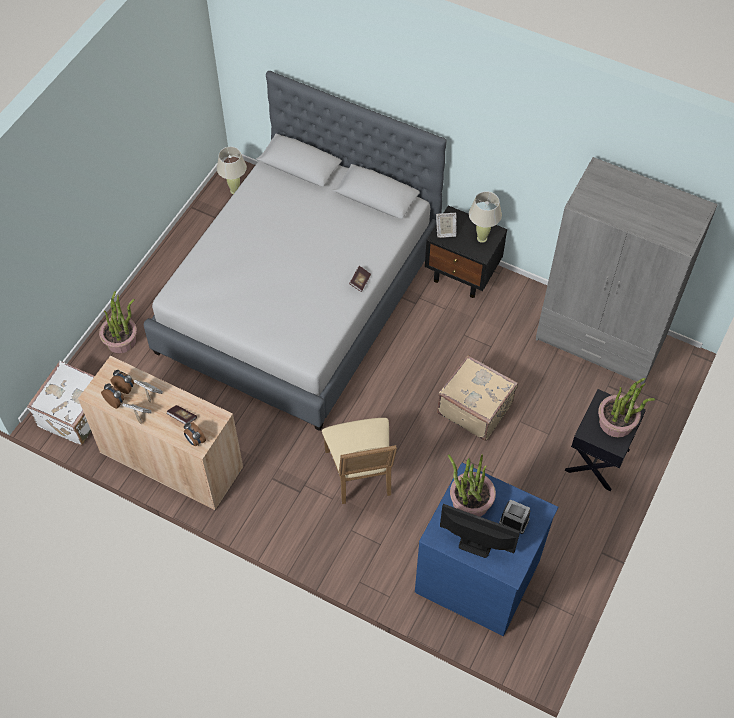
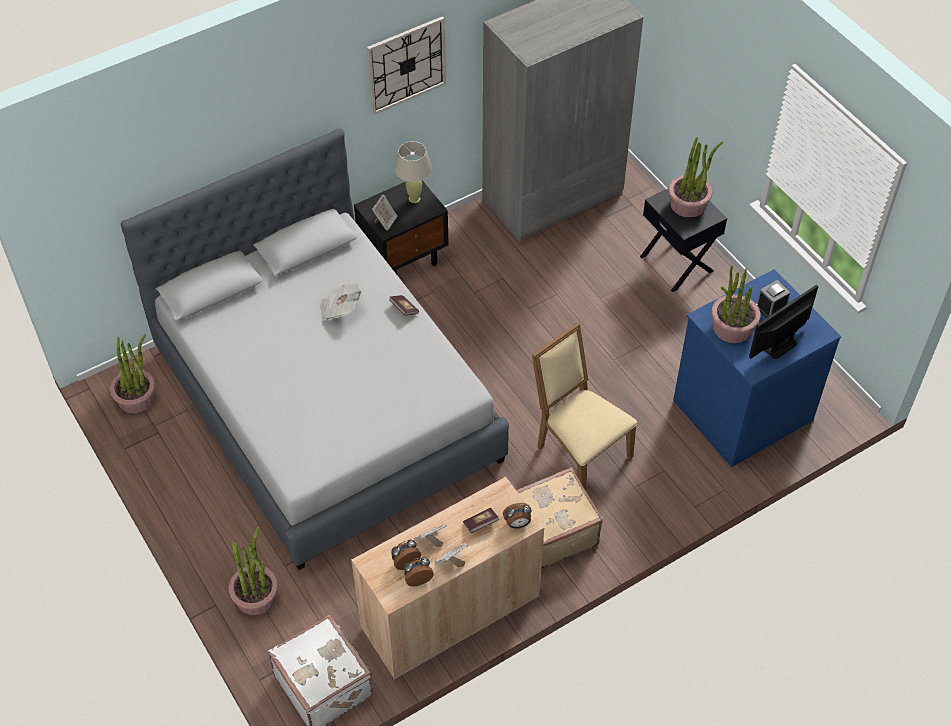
camera: 60 degrees left, 5 degrees down
(235, 190) = (136, 398): beige table lamp -> potted plant
(333, 244) = (340, 309): none -> newspaper
(361, 476) = (578, 450): beige chair -> beige chair turned 150 degrees counterclockwise
(475, 407) = (562, 323): beige suitcase -> beige suitcase (551, 532)
(518, 137) = (406, 65): none -> wall clock

